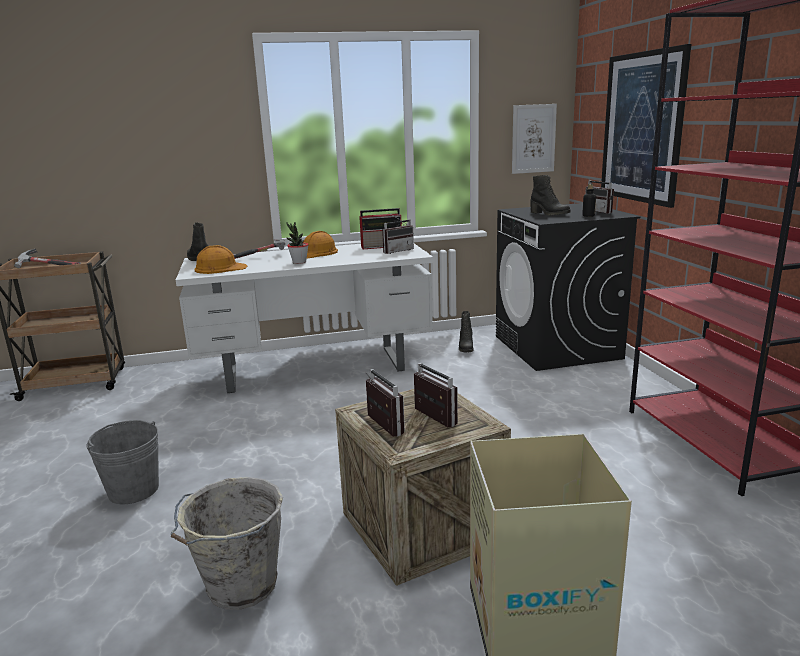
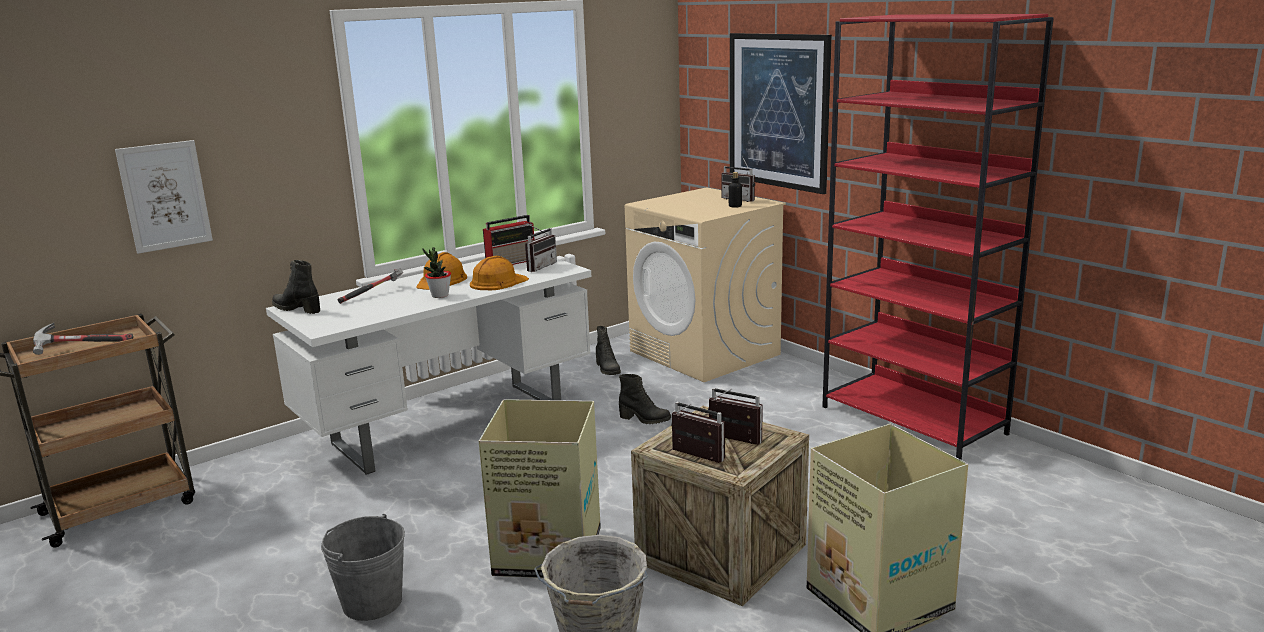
camera: 25 degrees left, 0 degrees up
(220, 268) = (346, 316): orange hard hat -> orange hard hat (498, 282)
(285, 484) = (546, 552): none -> cardboard box
(533, 139) = (643, 118): picture -> picture (165, 196)
(549, 214) = (691, 206): black boot -> black boot (644, 419)
(557, 347) = (705, 353): black washing machine -> beige washing machine

